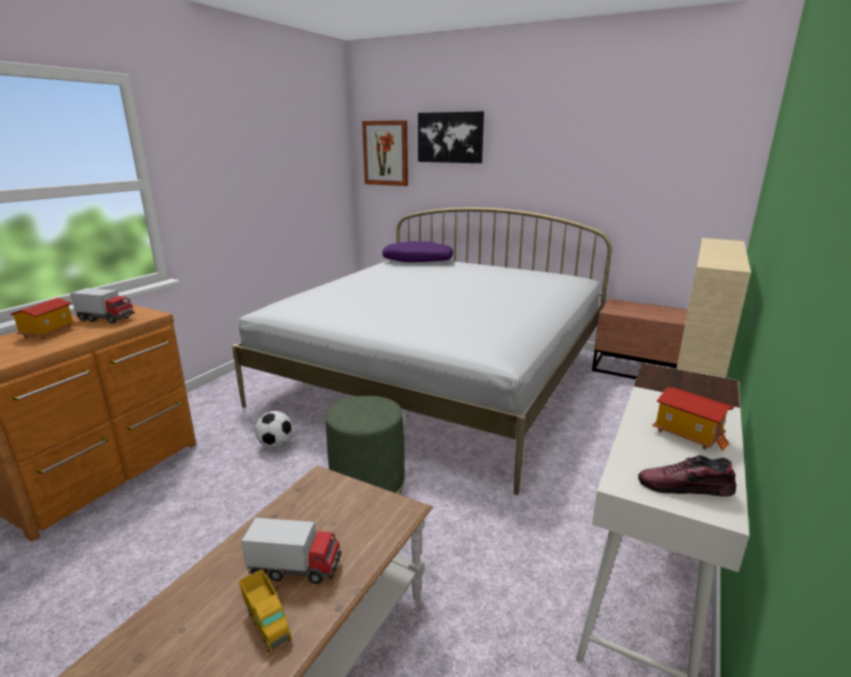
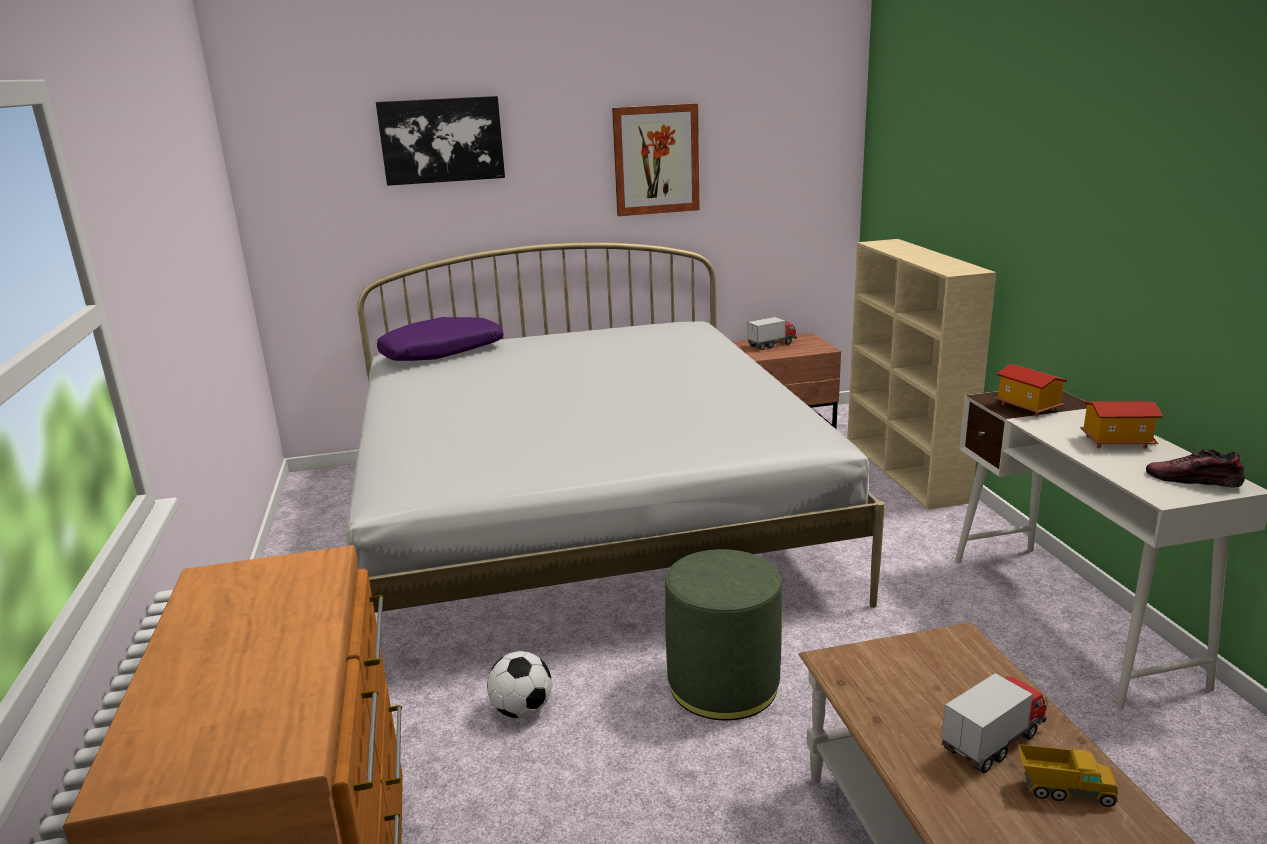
camera: 40 degrees left, 0 degrees up
(48, 332) = (207, 664): toy house -> toy house (1026, 407)
(106, 319) = (257, 599): toy truck -> toy truck (771, 345)
(386, 153) = (312, 176): picture -> picture (656, 160)
(685, 488) = (1193, 481): shoe -> shoe turned 60 degrees clockwise

